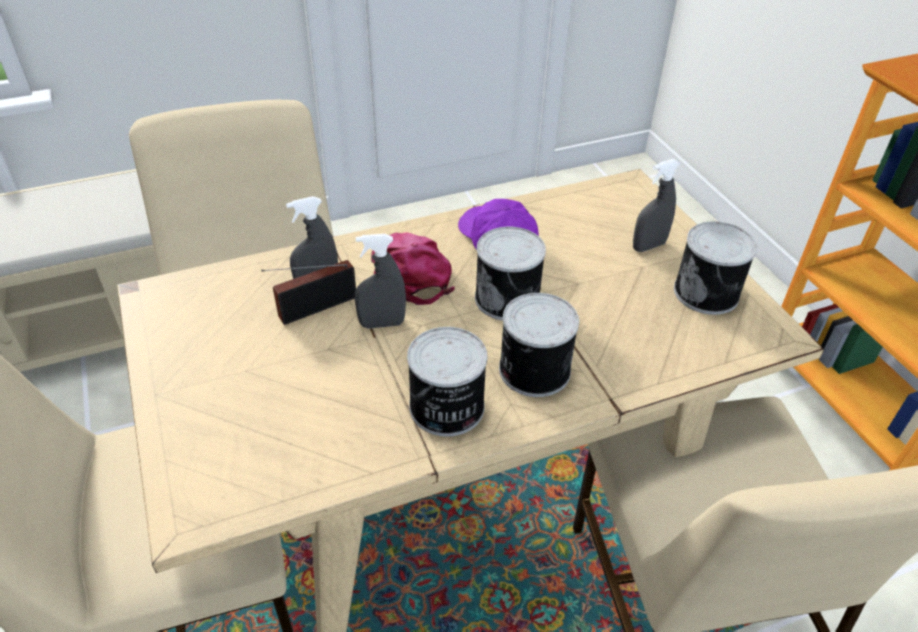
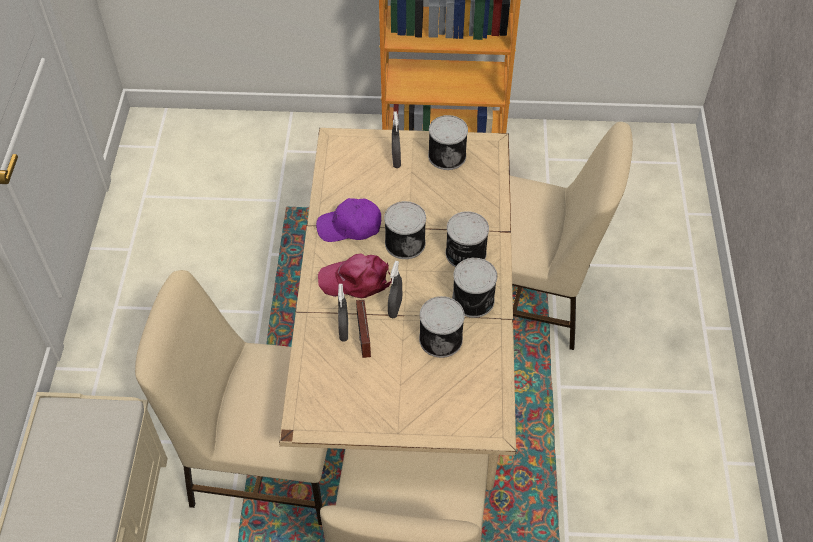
camera: 65 degrees left, 10 degrees up
(352, 390) = (441, 338): none -> can

